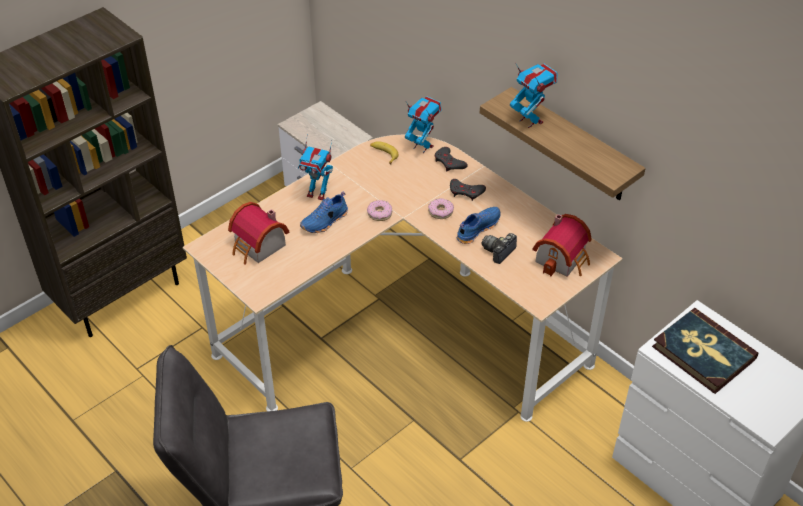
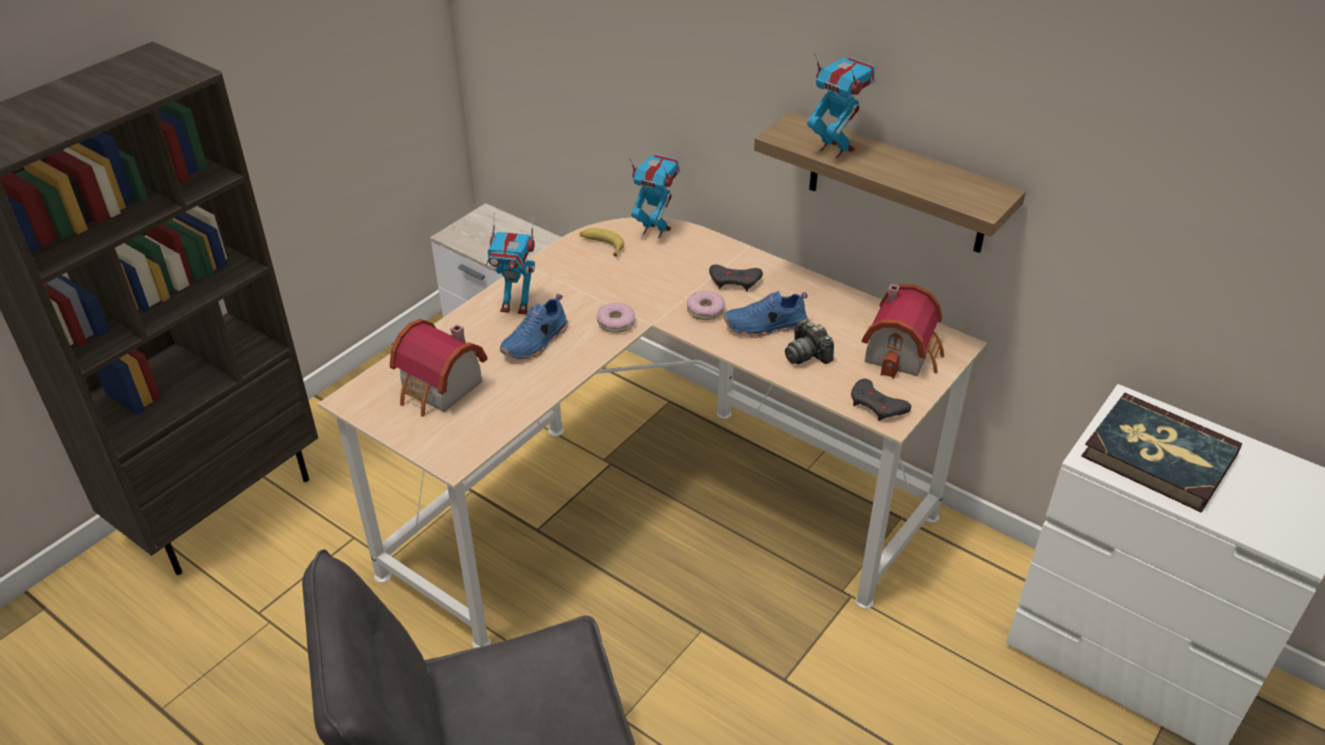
camera: 10 degrees left, 5 degrees down
(449, 162) = (699, 246): grey game controller -> grey game controller (877, 405)
(477, 228) = (765, 327): blue shoe -> blue shoe turned 135 degrees counterclockwise
(499, 251) = (807, 354): camera -> camera turned 60 degrees counterclockwise

